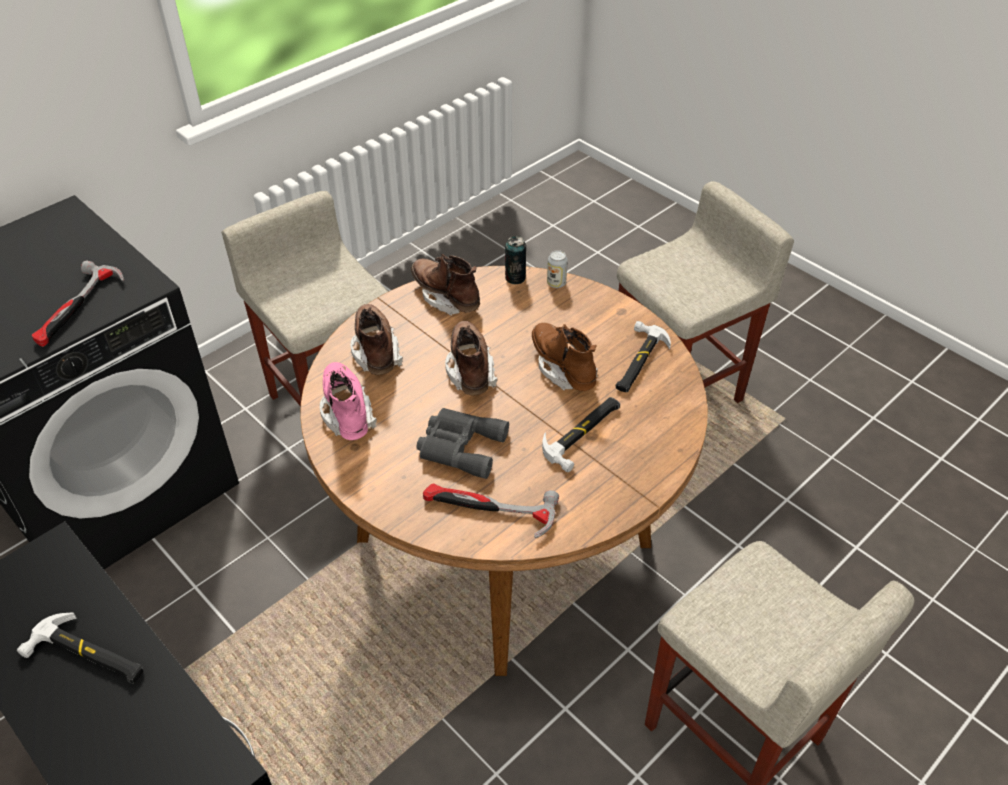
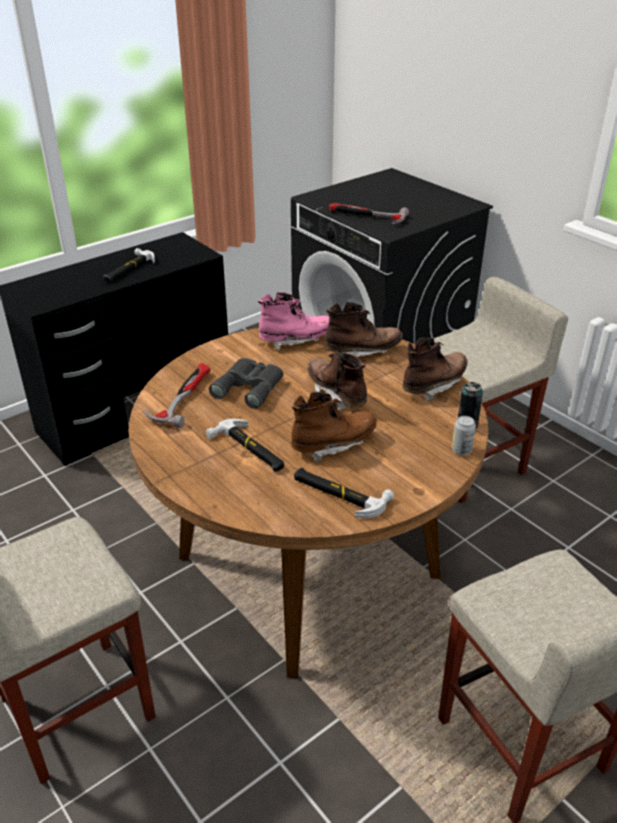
camera: 95 degrees right, 10 degrees down
(470, 370) = (336, 394): brown boot -> brown boot turned 120 degrees counterclockwise

